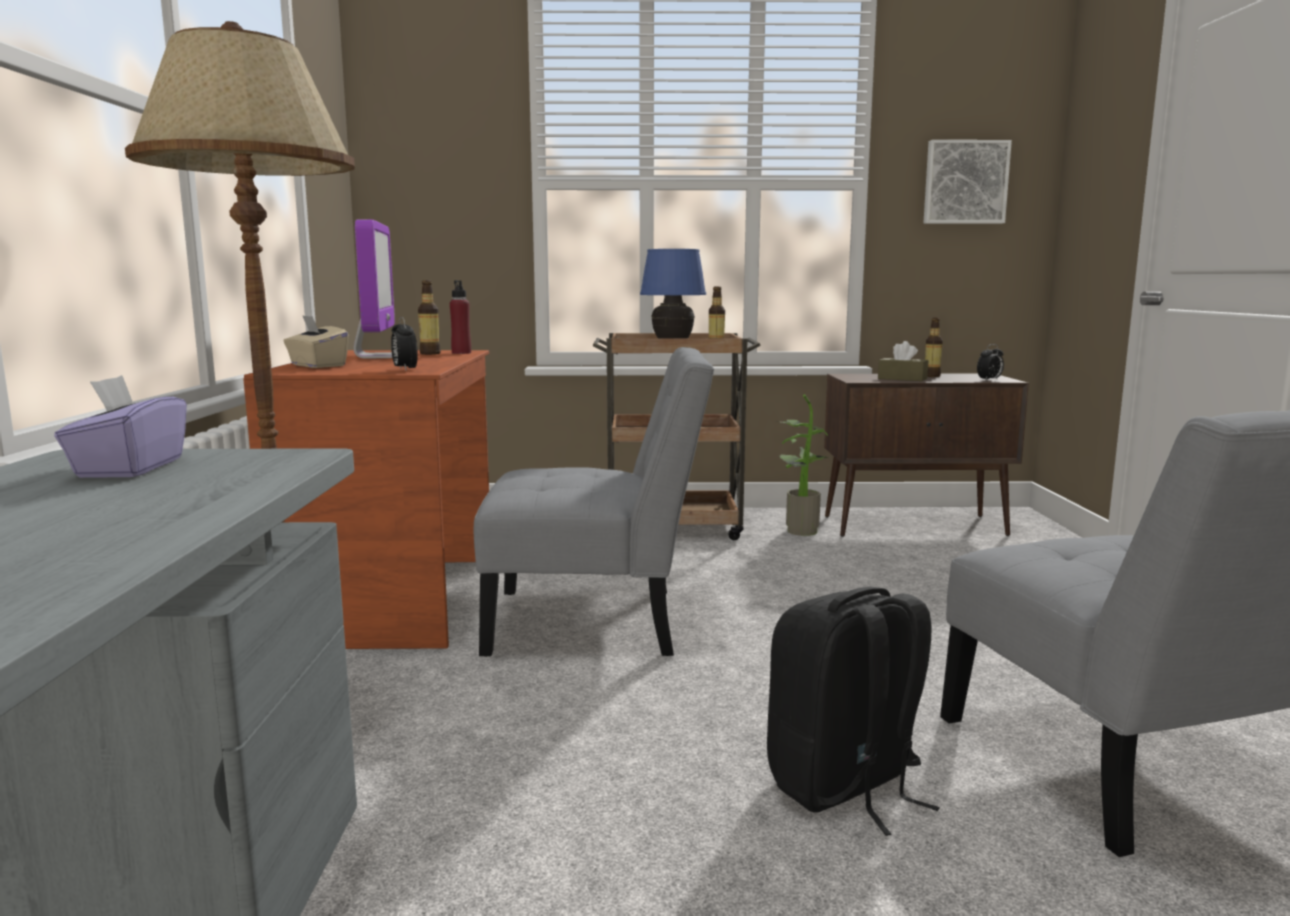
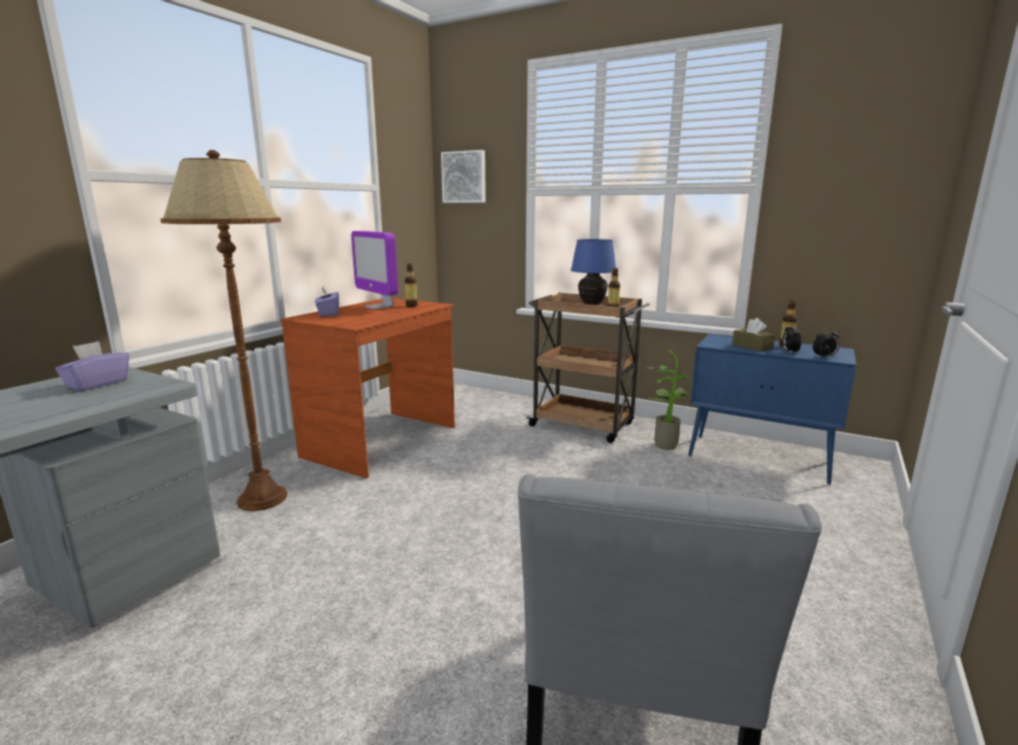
camera: 30 degrees right, 5 degrees up
(317, 366) = (328, 314): beige tissue box -> purple tissue box
(377, 357) = (379, 307): monitor -> monitor turned 120 degrees clockwise
(405, 369) = (352, 322): alarm clock -> alarm clock (789, 352)
(461, 353) = (428, 306): red bottle -> none
(597, 622) = (455, 482): grey chair -> none
(845, 787) = (438, 638): black backpack -> none
(915, 526) = (760, 459): brown cabinet -> blue cabinet
(965, 182) = (851, 185): picture -> picture (464, 177)

